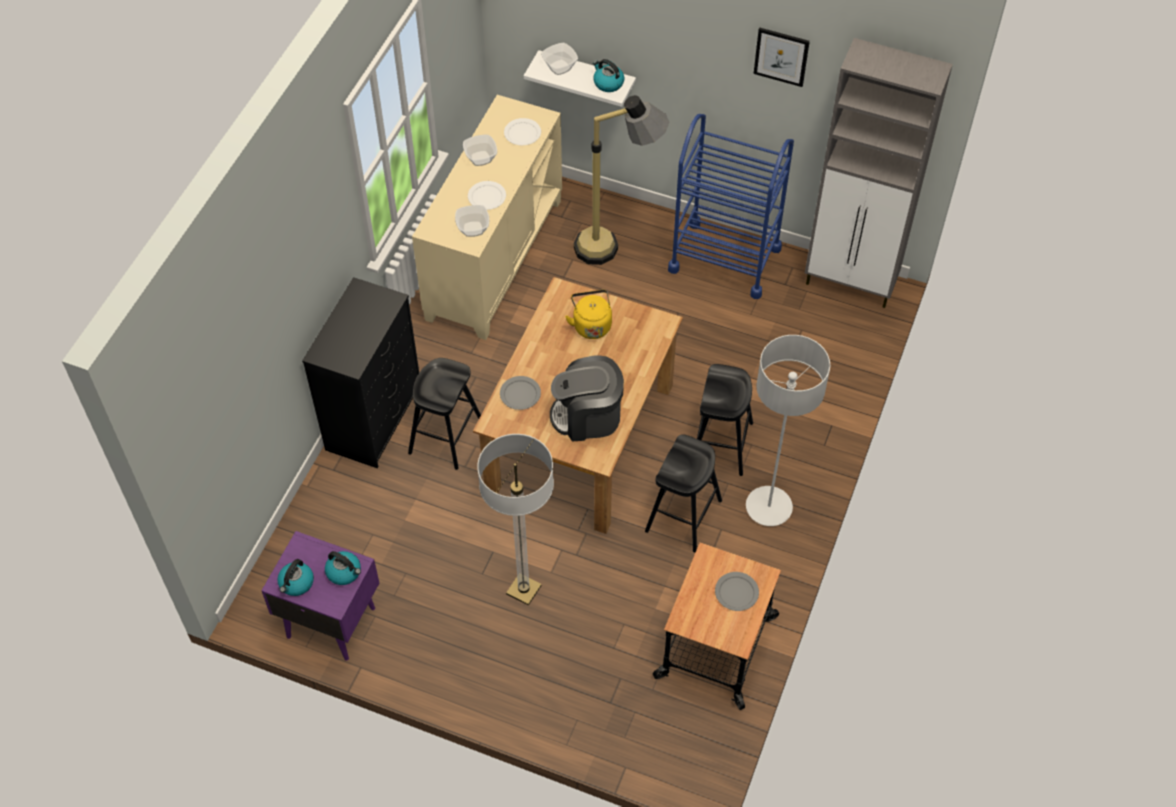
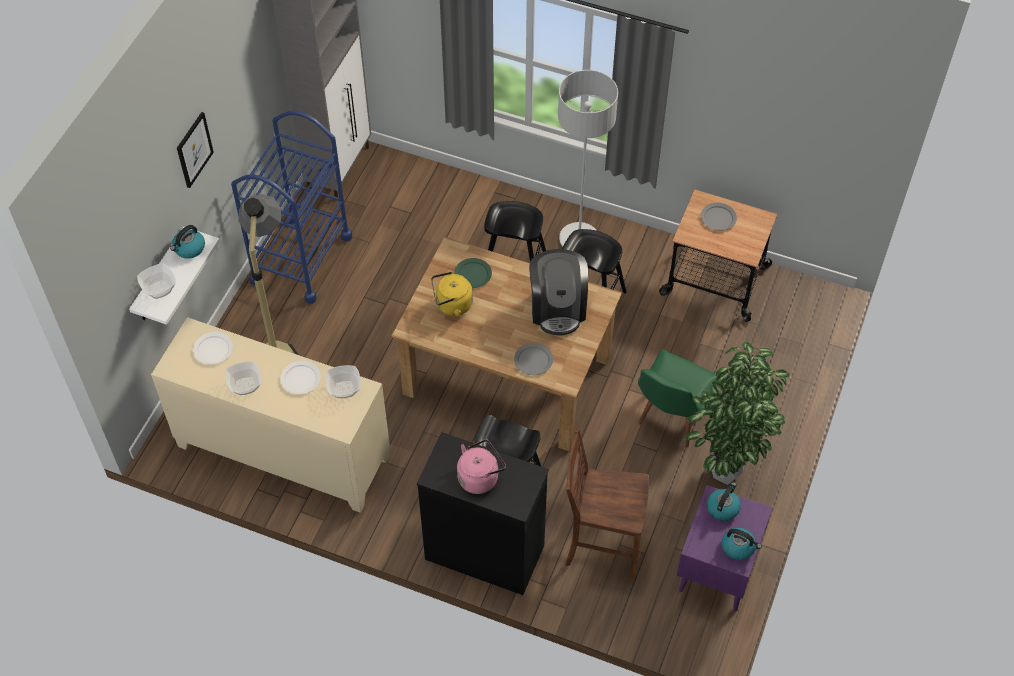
camera: 90 degrees left, 0 degrees up
(354, 325) = (480, 477): none -> pink kettle
(371, 518) = (601, 546): none -> brown chair
(447, 638) = (724, 476): none -> potted plant
(523, 590) = (671, 417): floor lamp -> green chair
(631, 341) = (472, 274): none -> green plate
(781, 56) = (240, 68): picture -> picture (194, 149)

